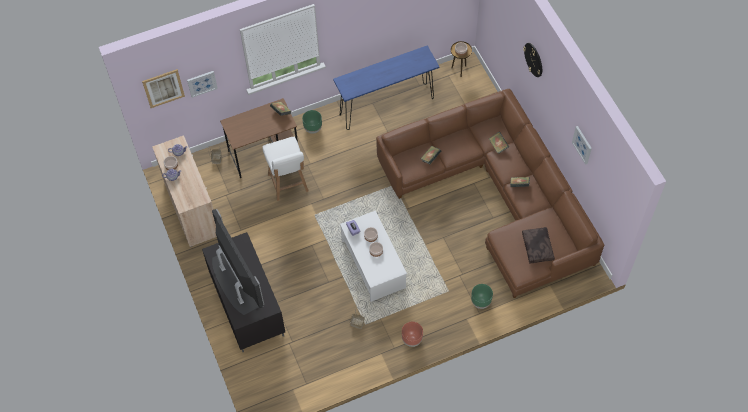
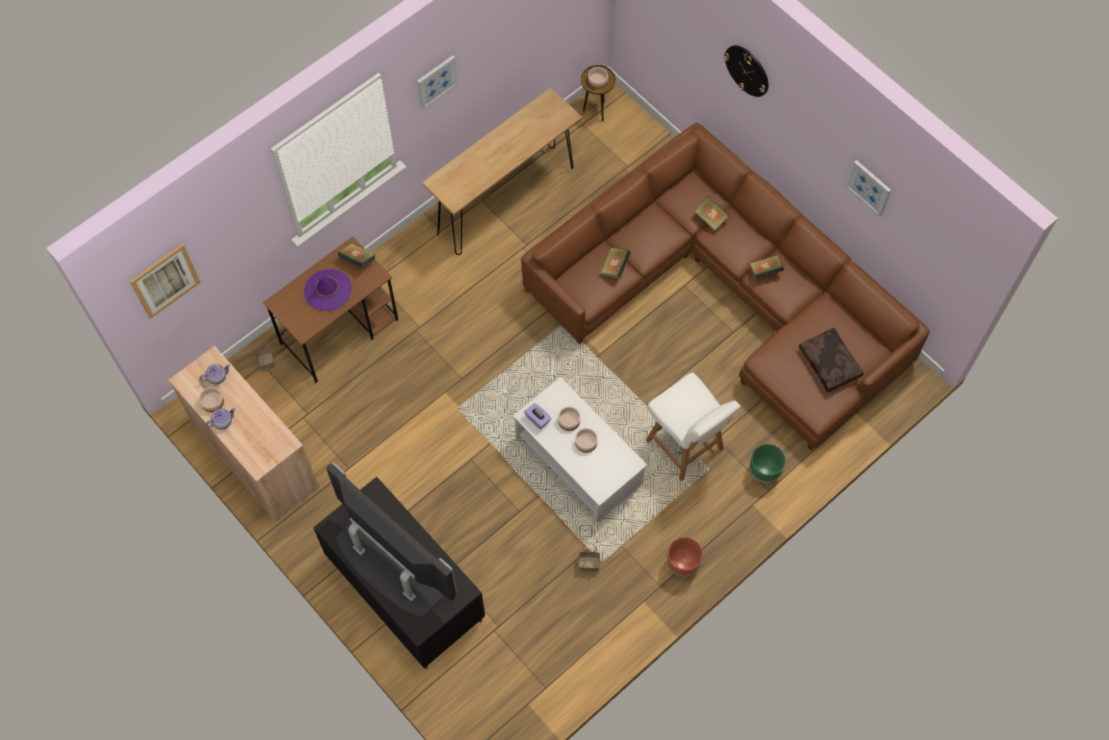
camera: 20 degrees left, 5 degrees up
(202, 83) = (223, 253): picture -> picture (436, 81)
(258, 123) = (327, 290): none -> purple hat
(288, 183) = (397, 370): white chair -> white chair (685, 446)
(313, 128) = (403, 268): green planter -> none
(386, 106) = (505, 200): blue console table -> brown console table

